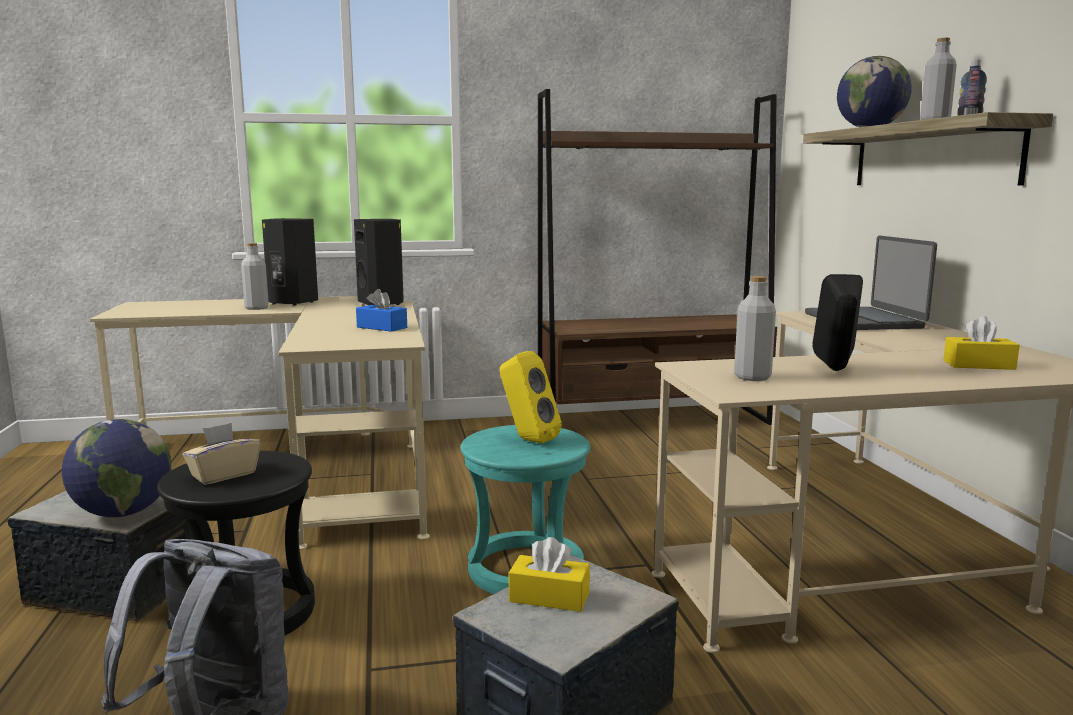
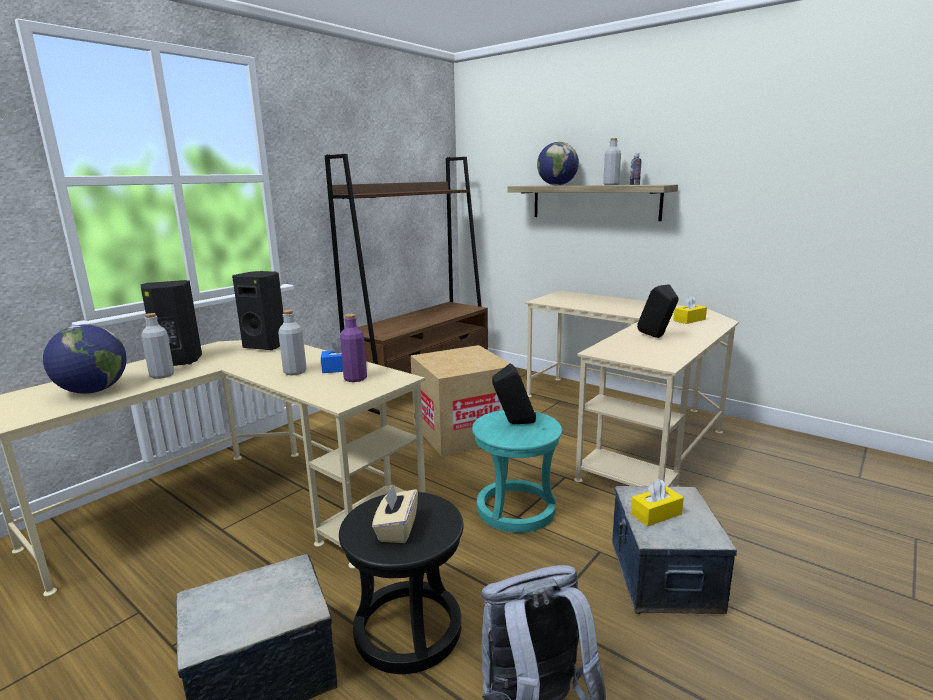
camera: 40 degrees left, 5 degrees up
(123, 513) = (289, 604): globe -> globe (93, 391)
(367, 335) = (355, 378): none -> purple bottle
(527, 440) = (513, 424): yellow speaker -> black speaker
(609, 478) = (462, 432): none -> cardboard box
(752, 377) = (642, 351): grey bottle -> grey bottle (295, 372)
(864, 321) = (579, 300): laptop -> none

